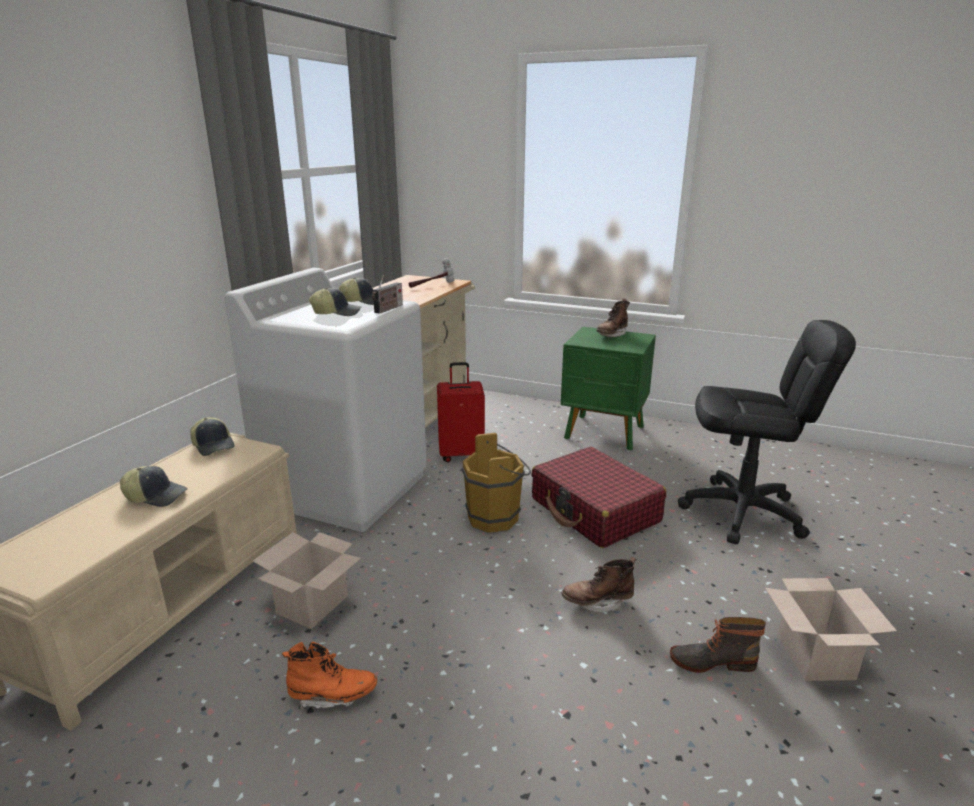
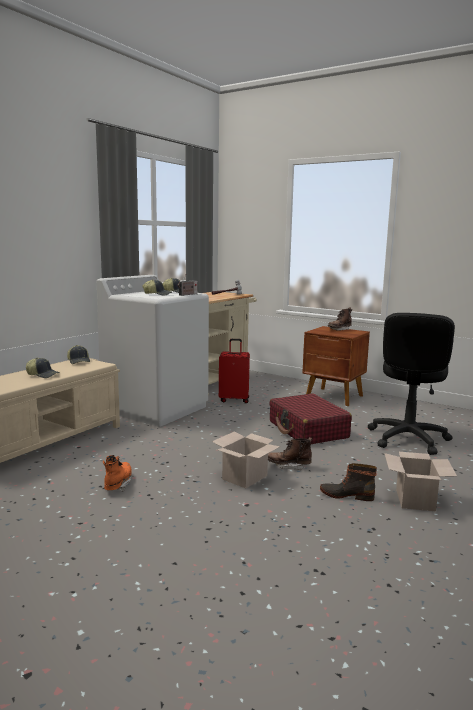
camera: 10 degrees right, 10 degrees down
(312, 606) = (119, 452): cardboard box -> cardboard box (244, 478)
(333, 696) = (118, 484): orange boot -> orange boot turned 90 degrees counterclockwise
(497, 517) = (243, 427): brown bucket -> none
(605, 433) = (334, 397): green nightstand -> brown nightstand
(742, 513) = (407, 439): black office chair -> black office chair turned 90 degrees clockwise

